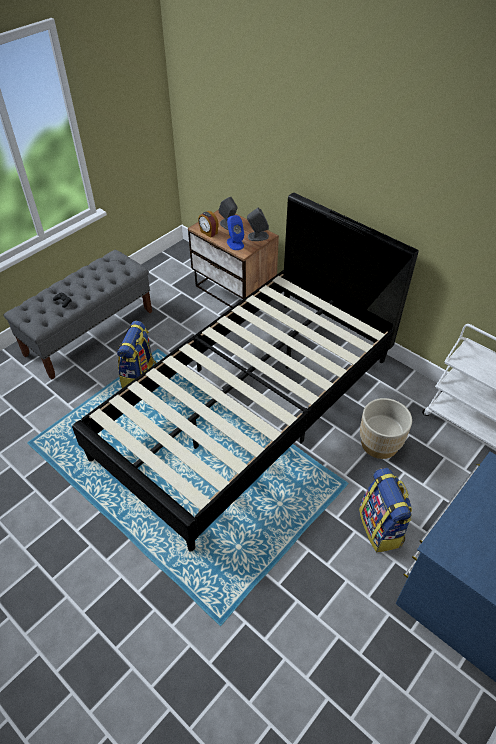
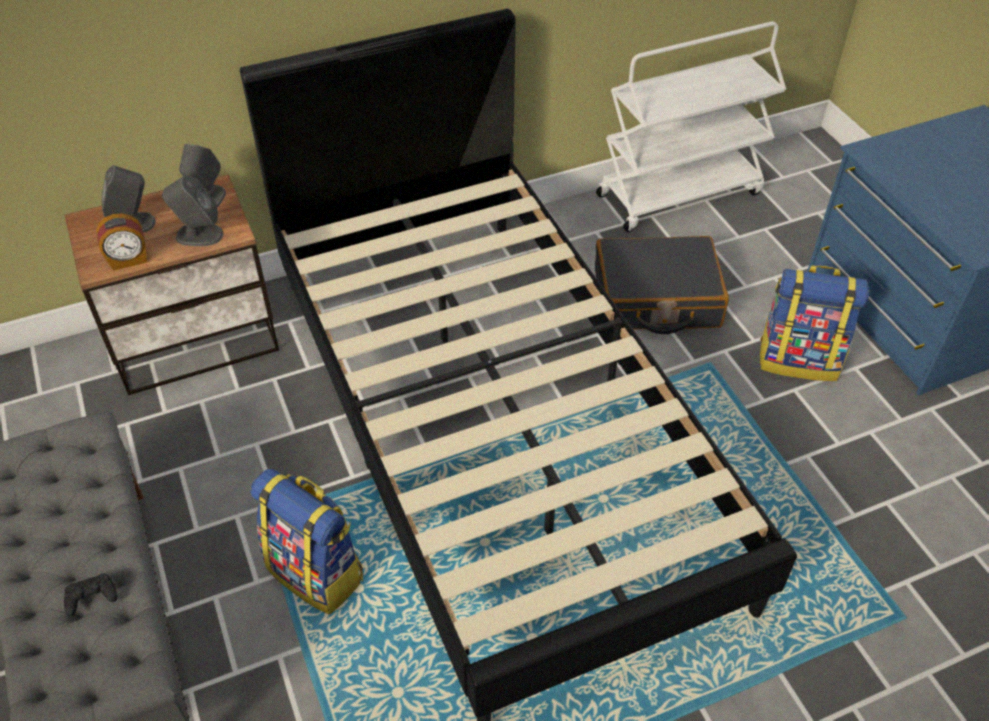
camera: 65 degrees left, 0 degrees up
(235, 243) = (198, 235): blue speaker -> grey speaker
(379, 443) = (656, 299): beige planter -> black suitcase

